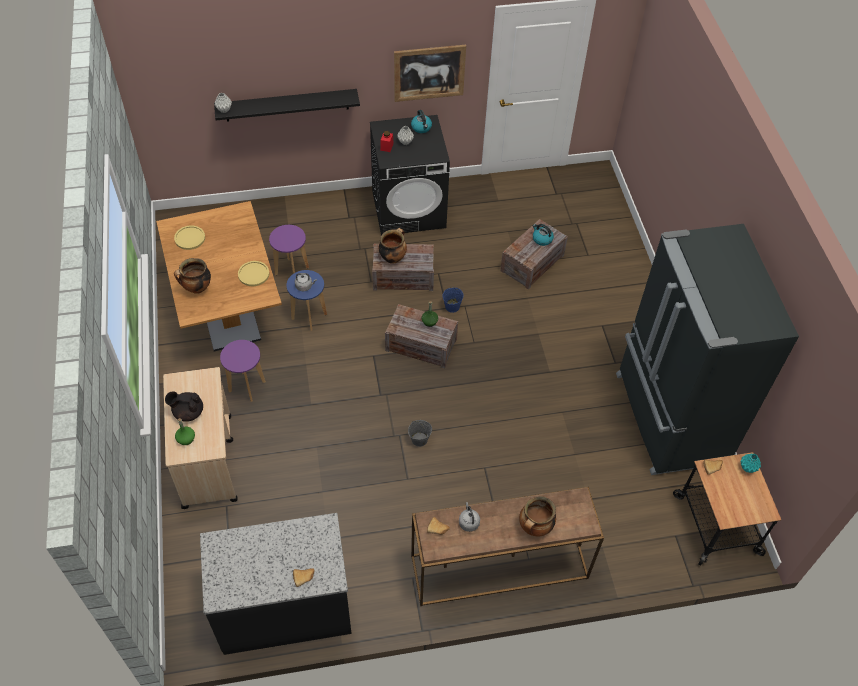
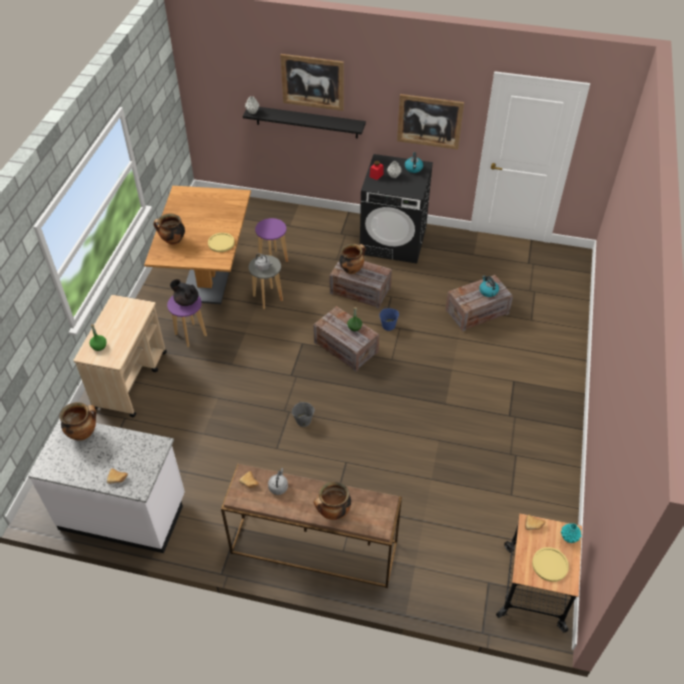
camera: 25 degrees right, 5 degrees down
(188, 412) = (112, 327): black teapot -> black teapot (186, 301)
(190, 238) = (189, 204): yellow plate -> yellow plate (550, 565)
(236, 543) = (83, 433): none -> cooking pot
(284, 607) = (124, 512): black counter -> white counter
(291, 60) = (312, 82): none -> picture
(309, 317) = (268, 298): blue stool -> grey stool
(668, 418) = (534, 479): black fridge -> none

